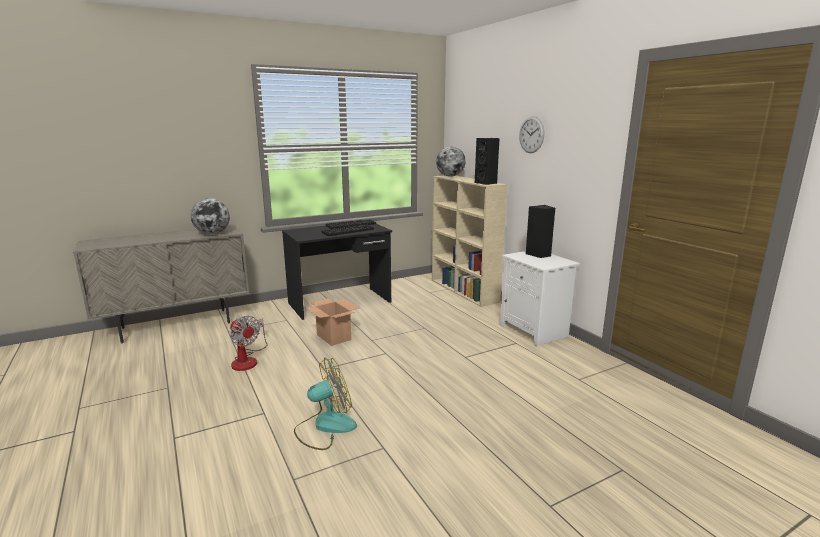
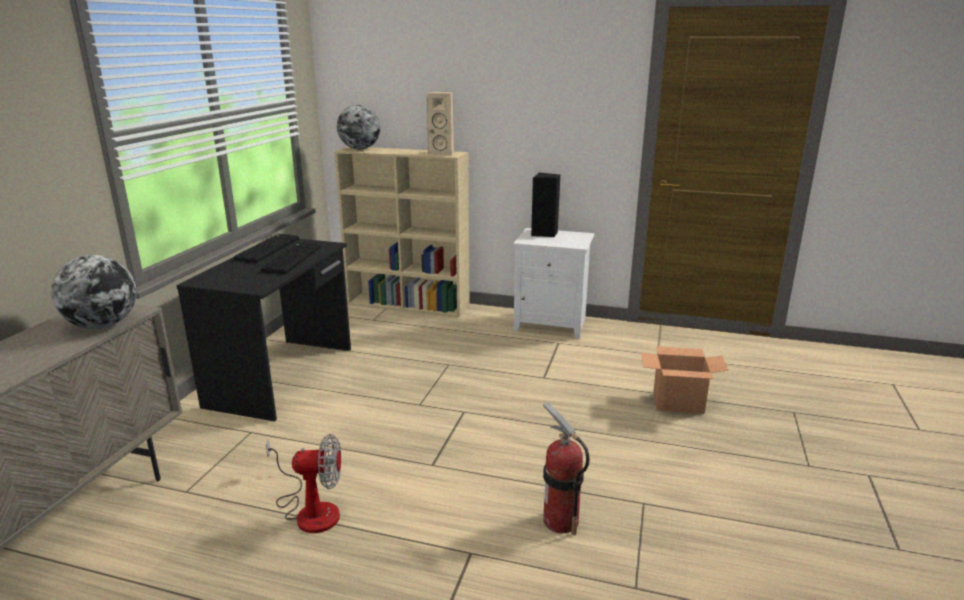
camera: 45 degrees left, 5 degrees up
(325, 427) = (560, 521): fan -> fire extinguisher
(333, 337) = (366, 423): cardboard box -> cardboard box (677, 403)
(486, 183) = (443, 154): black speaker -> beige speaker
(531, 135) = (501, 86): wall clock -> none

